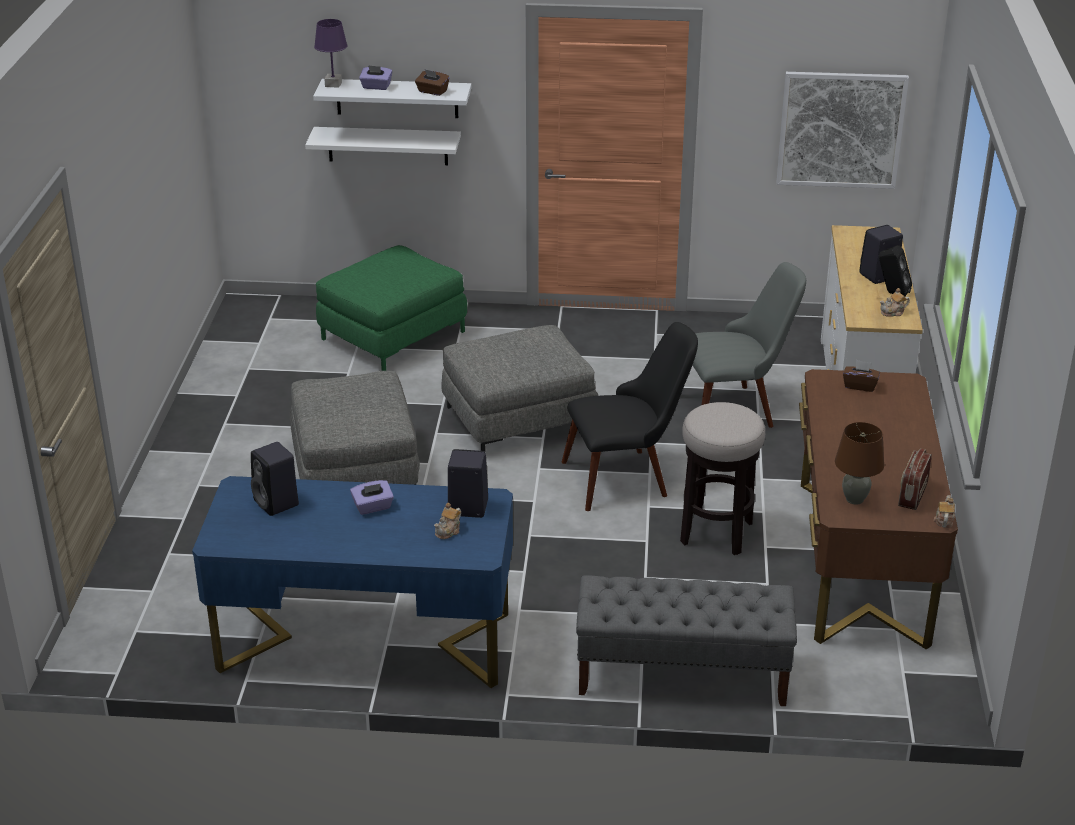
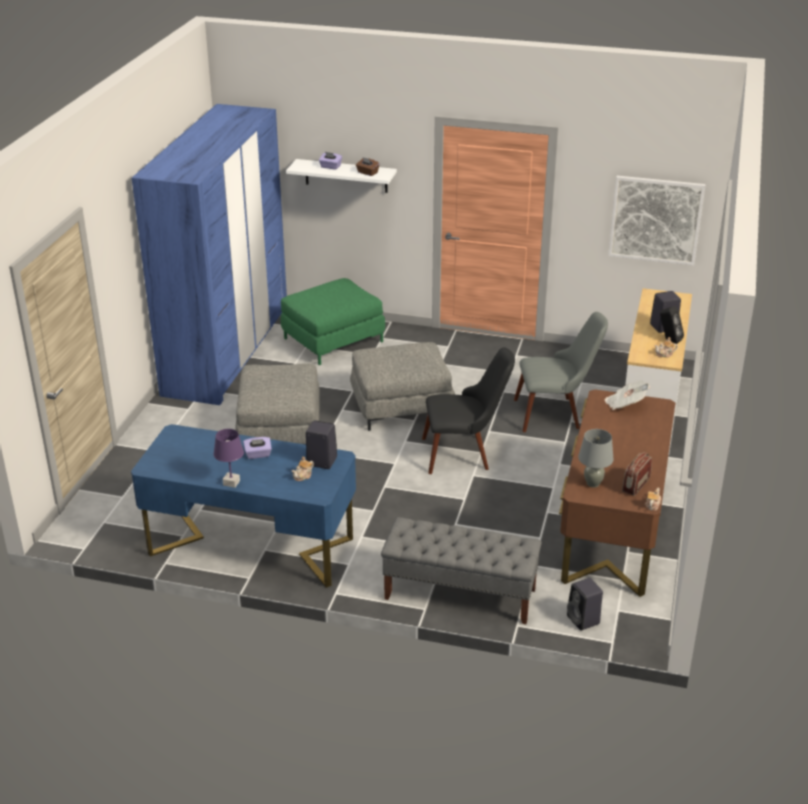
camera: 10 degrees right, 0 degrees up
(244, 363) = (227, 350): none -> blue wardrobe
(277, 503) = (196, 445): black speaker -> black speaker (584, 620)
(333, 84) = (302, 163): purple table lamp -> purple table lamp (231, 483)
(387, 146) = (339, 208): white shelf -> none
(716, 532) = (515, 498): stool -> none
(855, 499) = (593, 483): brown table lamp -> grey table lamp
(860, 386) = (625, 404): brown tissue box -> newspaper

